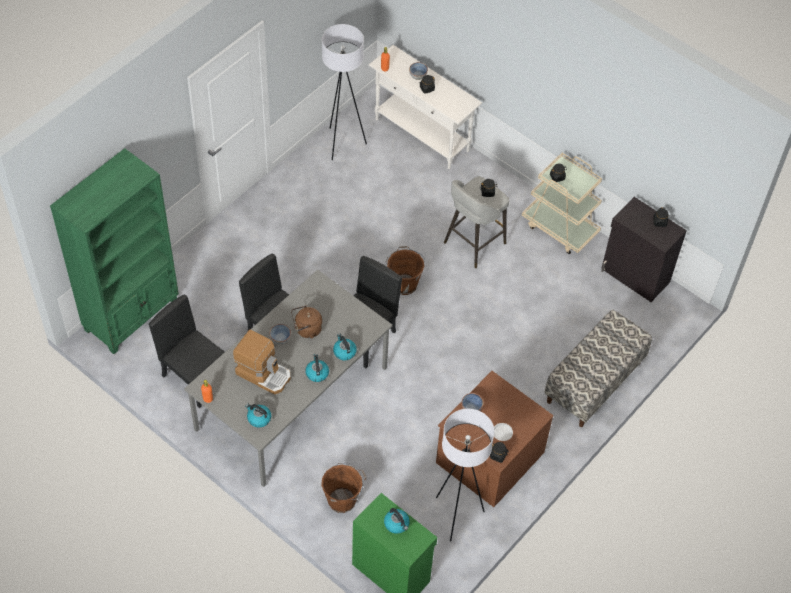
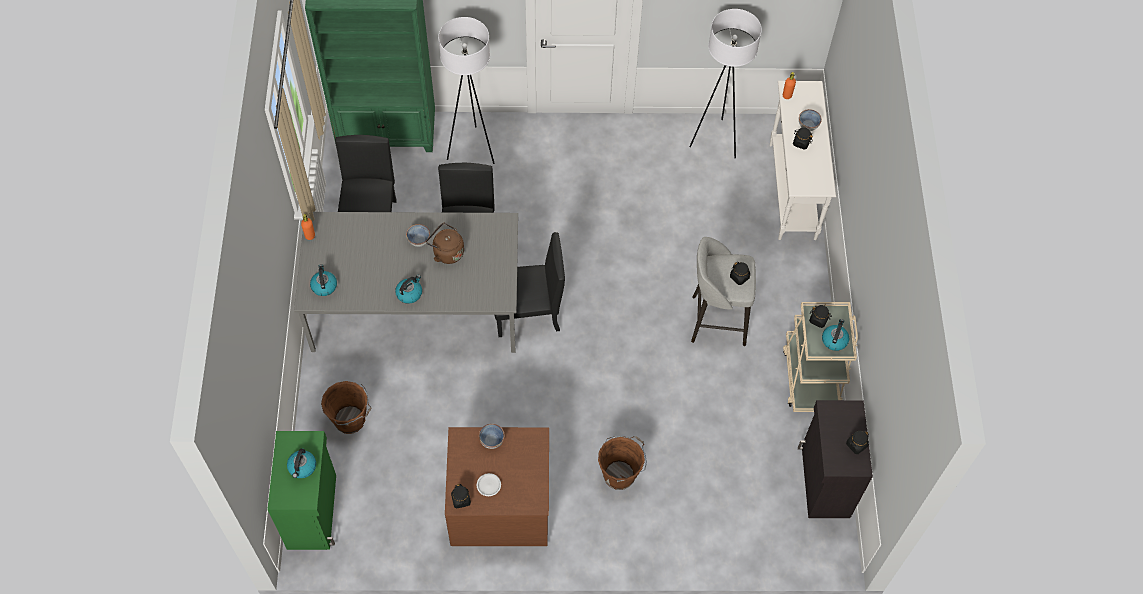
camera: 50 degrees right, 5 degrees up
(264, 373) = (372, 255): coffee machine -> none
(344, 352) = (451, 297): kettle -> kettle (834, 340)
(404, 283) = (616, 299): brown bucket -> brown bucket (620, 474)
(456, 515) = (414, 521): white floor lamp -> white floor lamp (472, 149)
(594, 382) = (665, 533): bench -> none

